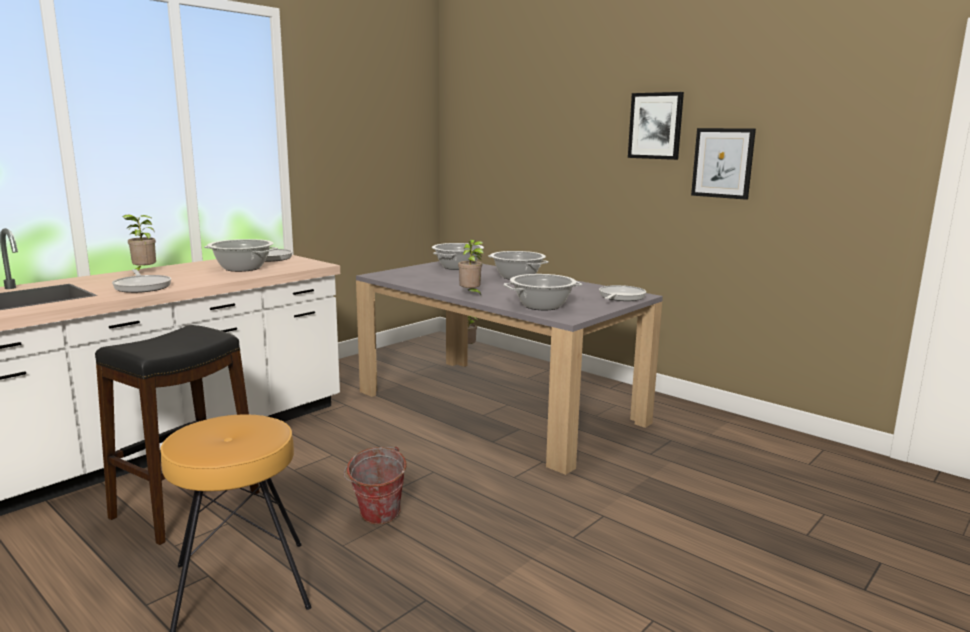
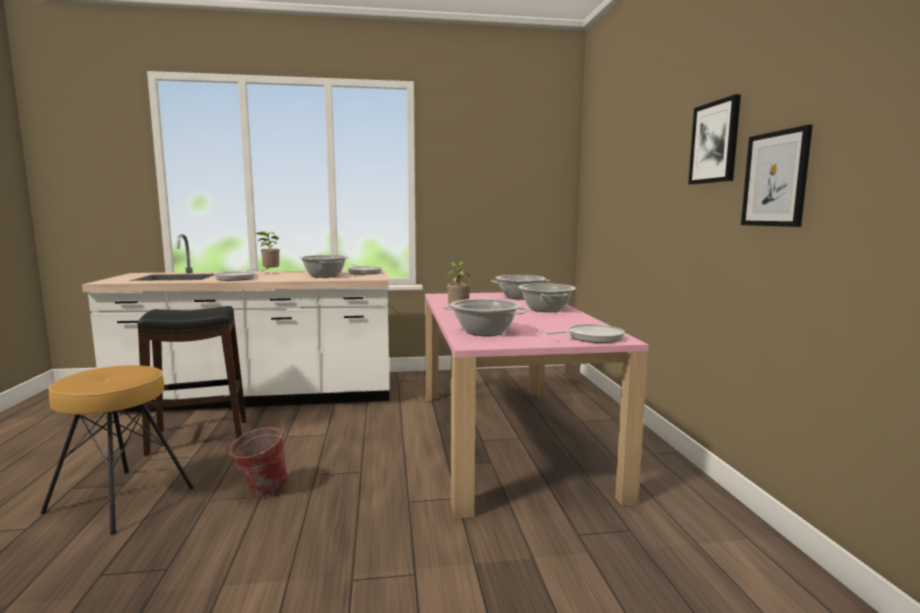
camera: 40 degrees right, 5 degrees down
(498, 407) = (506, 437): grey dining table -> pink dining table

